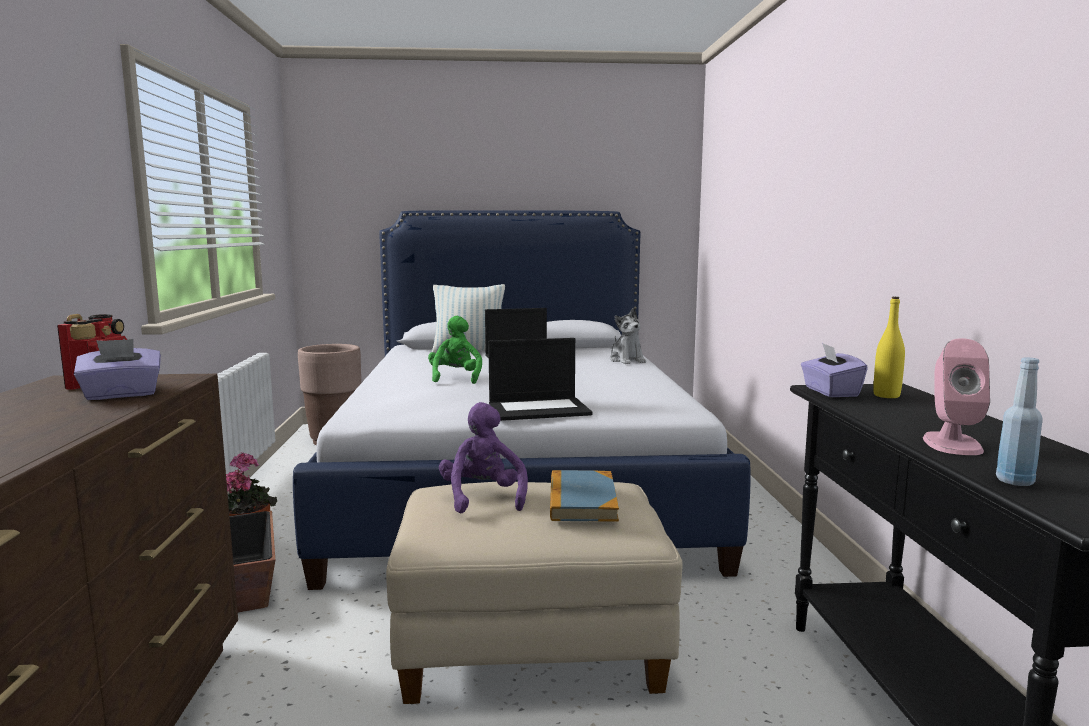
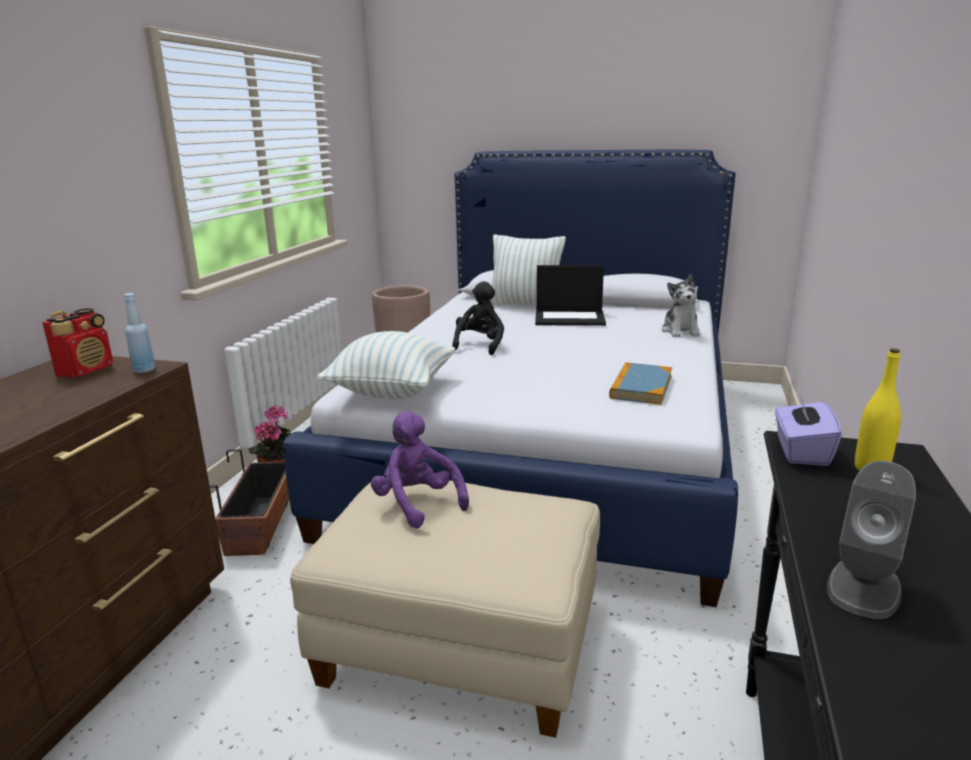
camera: 20 degrees right, 10 degrees up
(122, 394) = (84, 389): purple tissue box -> none
(400, 414) = (392, 391): none -> pillow
(455, 378) = (480, 345): green plush toy -> black plush toy
(483, 498) = (417, 504): purple plush toy -> purple plush toy turned 45 degrees counterclockwise
(539, 409) = (527, 400): laptop -> none
(582, 500) = (506, 525): book -> book (641, 387)
(952, 444) = (864, 587): pink speaker -> grey speaker
(1015, 482) = (875, 690): blue bottle -> blue bottle (144, 370)

